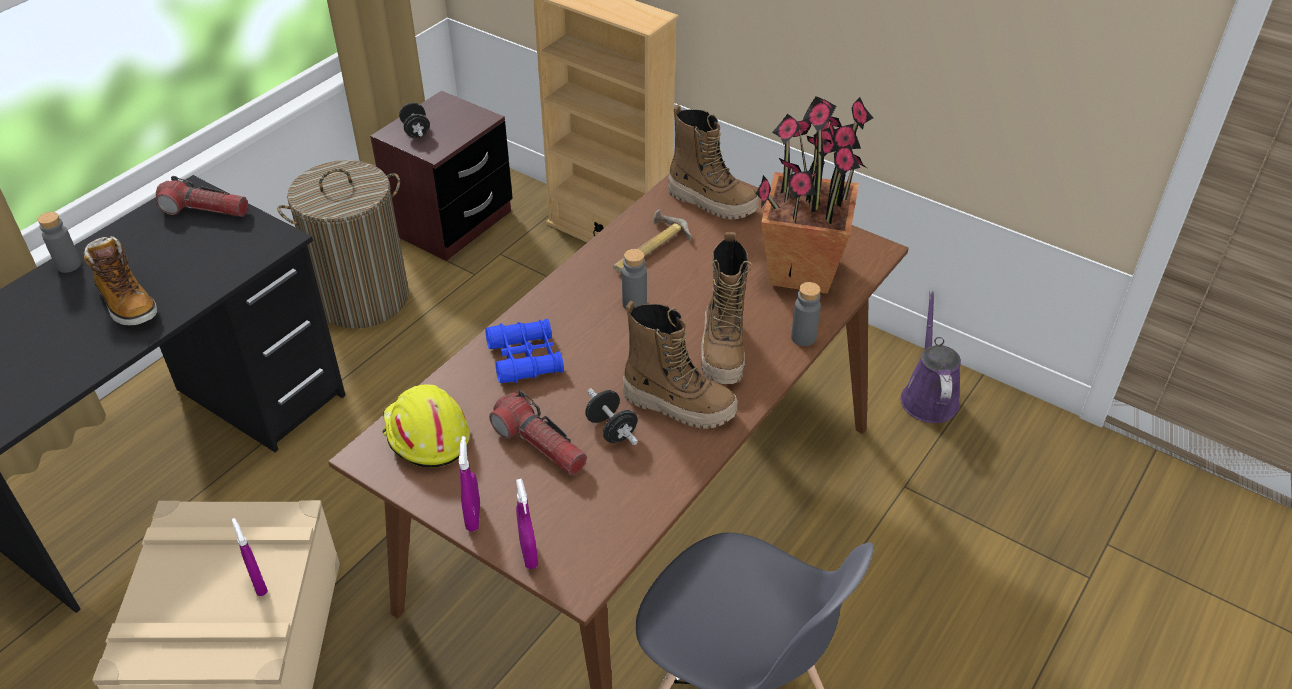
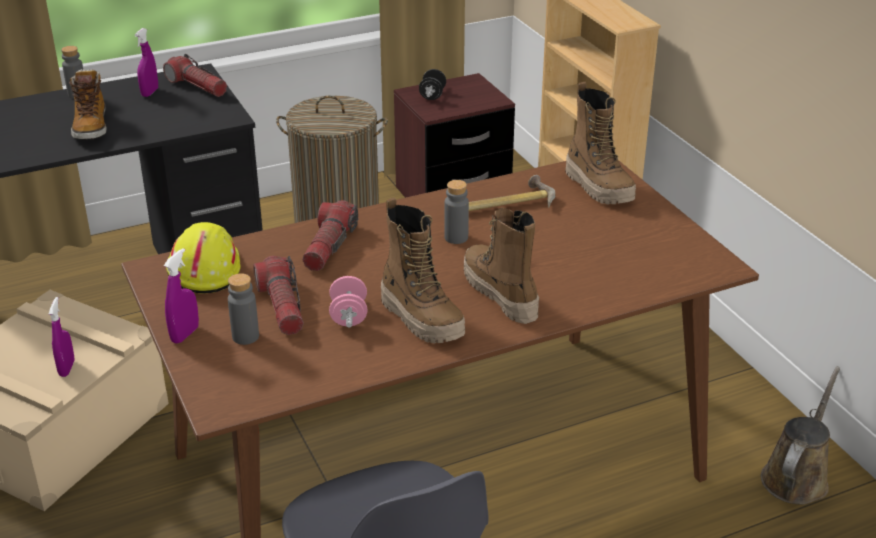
camera: 30 degrees right, 10 degrees down
(525, 358) = (329, 246): blue binoculars -> flashlight
(529, 554) = (200, 374): purple spray bottle -> purple spray bottle (150, 92)
(611, 429) = (349, 316): black dumbbell -> pink dumbbell
(723, 351) = (499, 294): boot -> boot turned 120 degrees clockwise
(802, 270) = (633, 260): potted plant -> none
(803, 337) = (583, 308): grey bottle -> grey bottle (245, 336)
(928, 396) = (796, 476): purple watering can -> brown watering can

